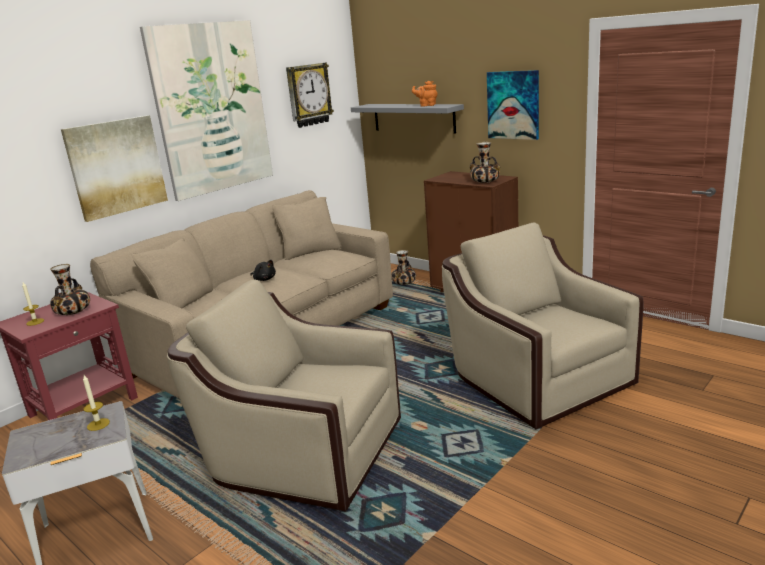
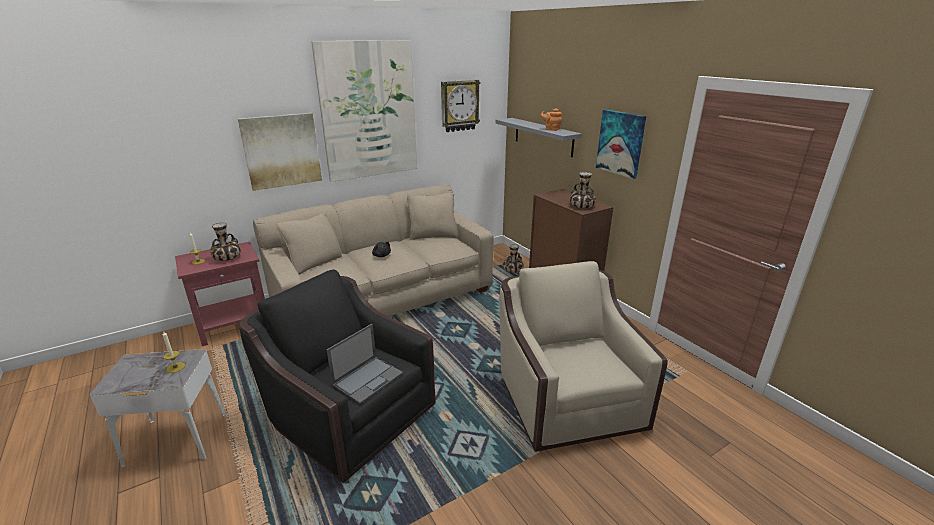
camera: 15 degrees right, 5 degrees up
(300, 449) = (347, 410): beige armchair -> black armchair
(339, 387) = (368, 378): none -> laptop

